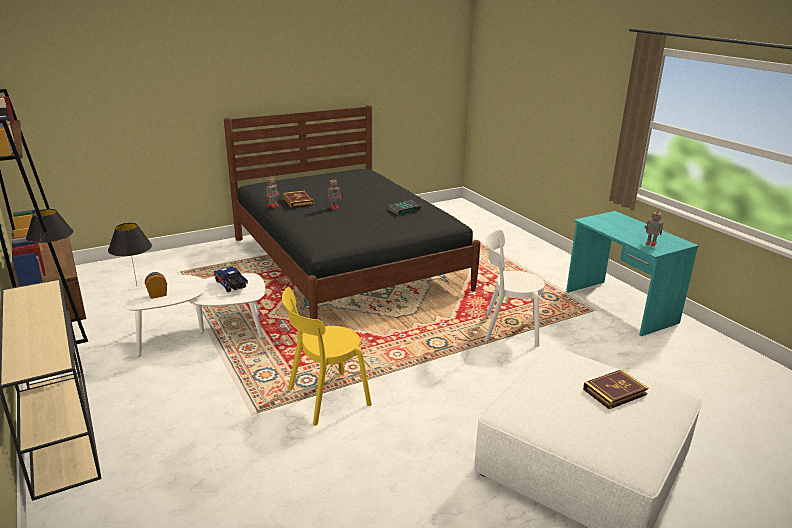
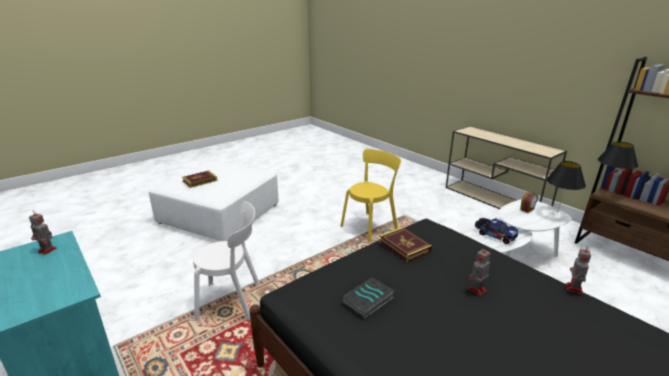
camera: 170 degrees right, 0 degrees up
(298, 201) = (549, 300): book -> book (404, 246)

